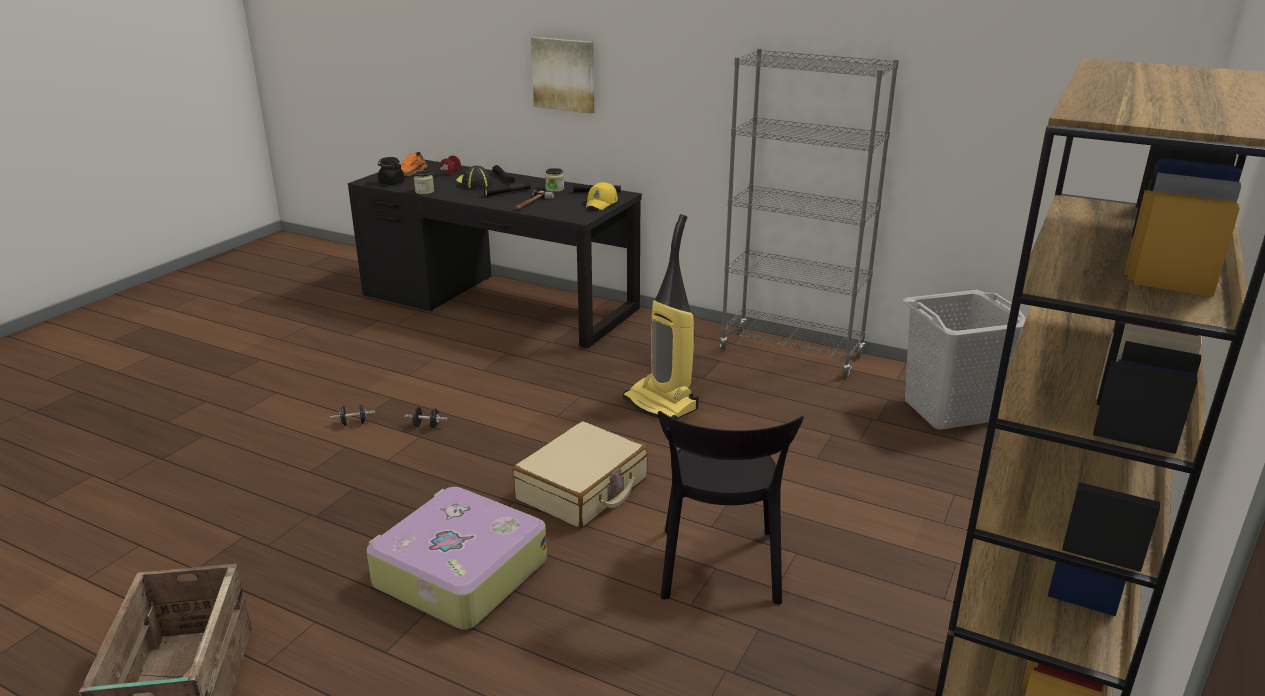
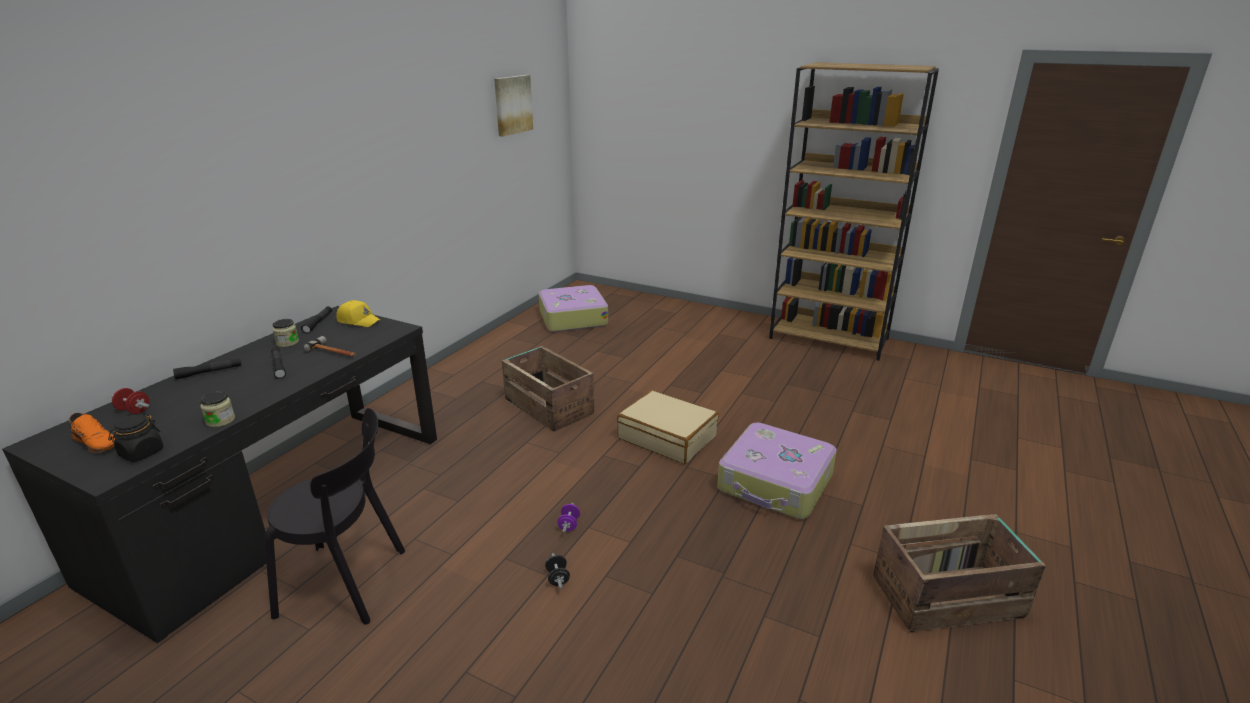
camera: 90 degrees left, 0 degrees up
(426, 426) = (569, 525): black dumbbell -> purple dumbbell
(474, 183) = (211, 390): cap -> none
(564, 74) = (219, 222): picture -> picture (512, 105)
(662, 404) = (548, 406): vacuum cleaner -> crate
(719, 570) = (743, 391): black chair -> black chair (348, 583)
(791, 353) = (479, 354): grey bookcase -> none
(947, 410) = (572, 318): grey laundry basket -> suitcase

